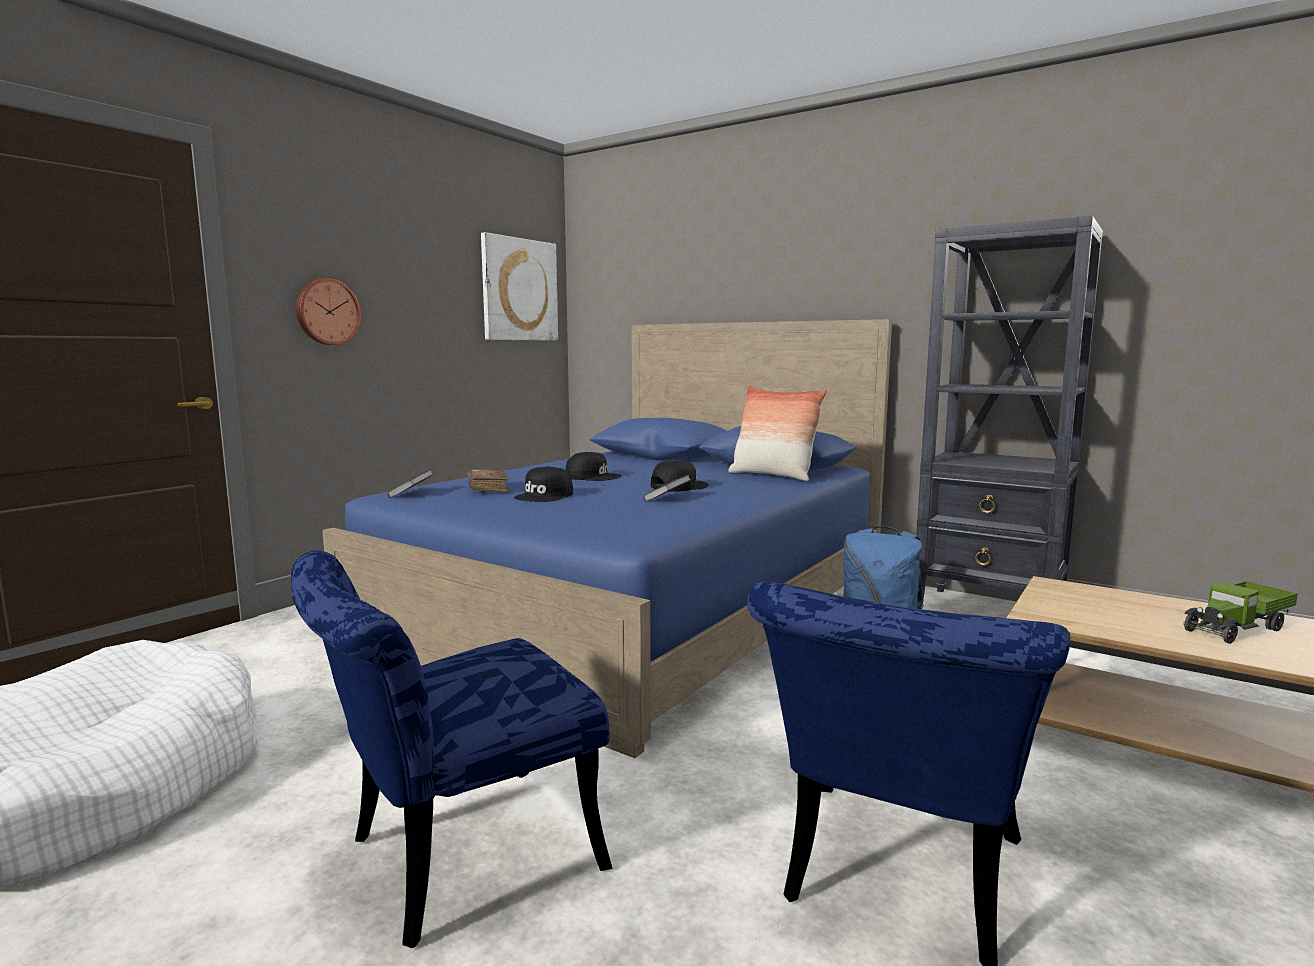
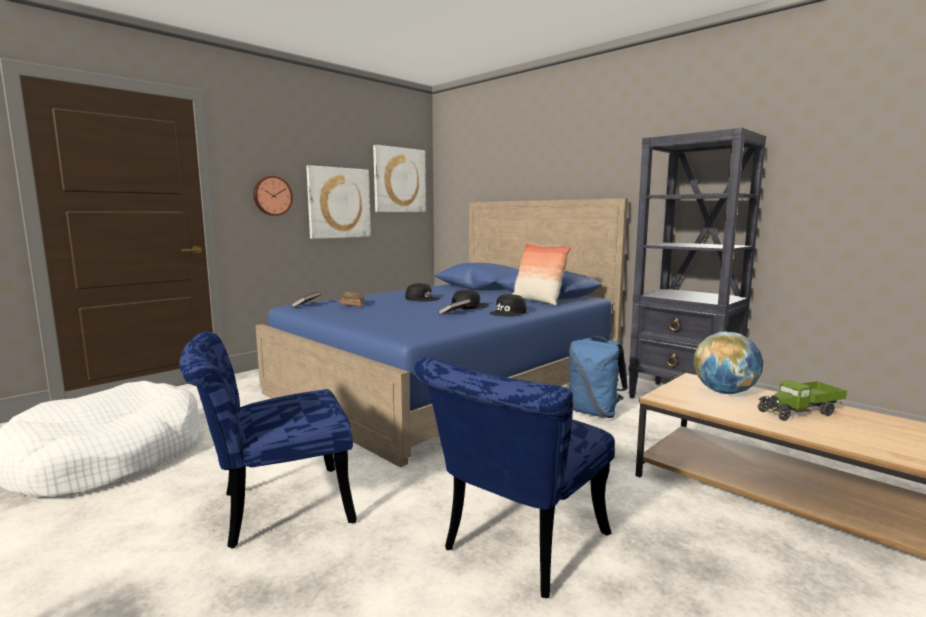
camera: 10 degrees right, 0 degrees up
(430, 325) = (339, 203): none -> picture
(545, 496) = (382, 309): black cap -> black cap (508, 313)
(1112, 603) = (724, 392): none -> globe

